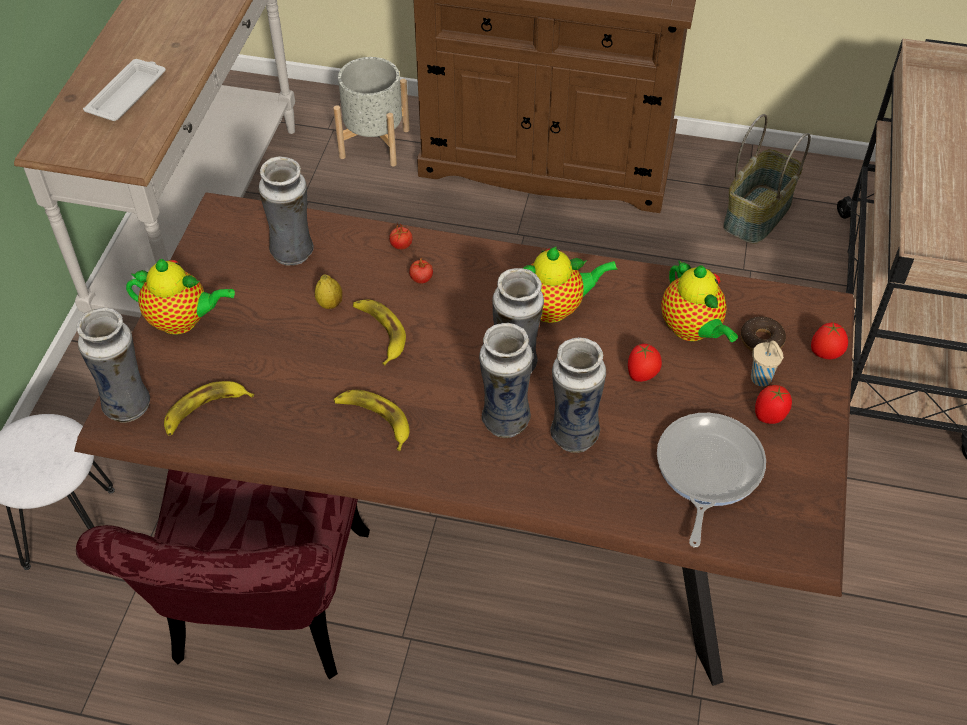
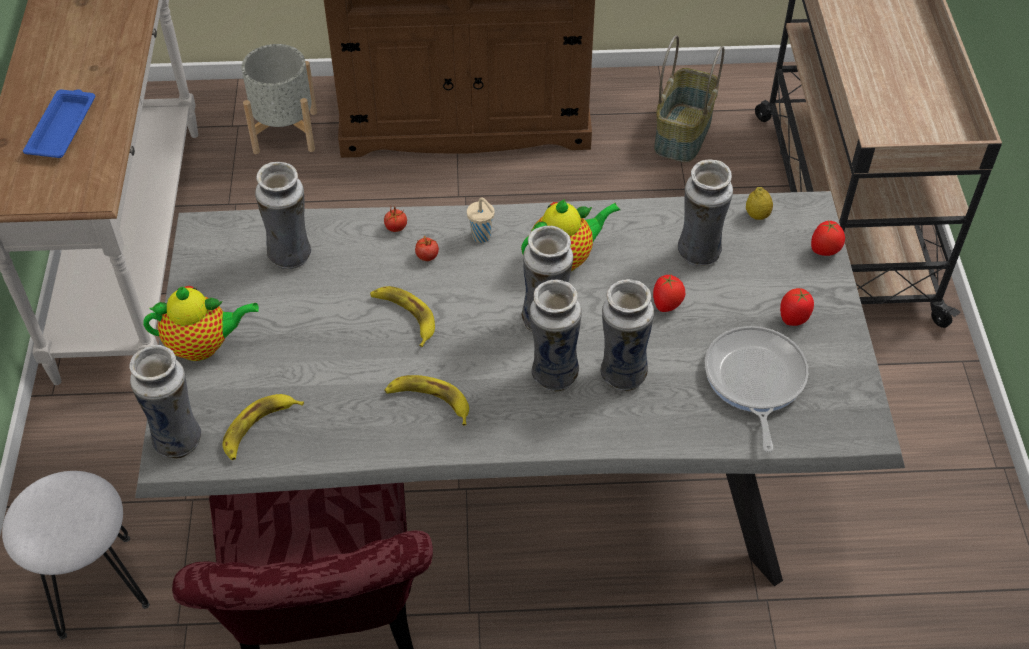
camera: 15 degrees left, 0 degrees up
(128, 94) = (63, 128): white tray -> blue tray
(330, 304) = (346, 299): lemon -> lemon (757, 215)
(483, 525) = (514, 487): brown dining table -> grey dining table
(692, 330) = (698, 254): teapot -> vase
(761, 340) = (764, 250): donut -> none
(762, 379) = (776, 286): beige cup -> beige cup (482, 237)

